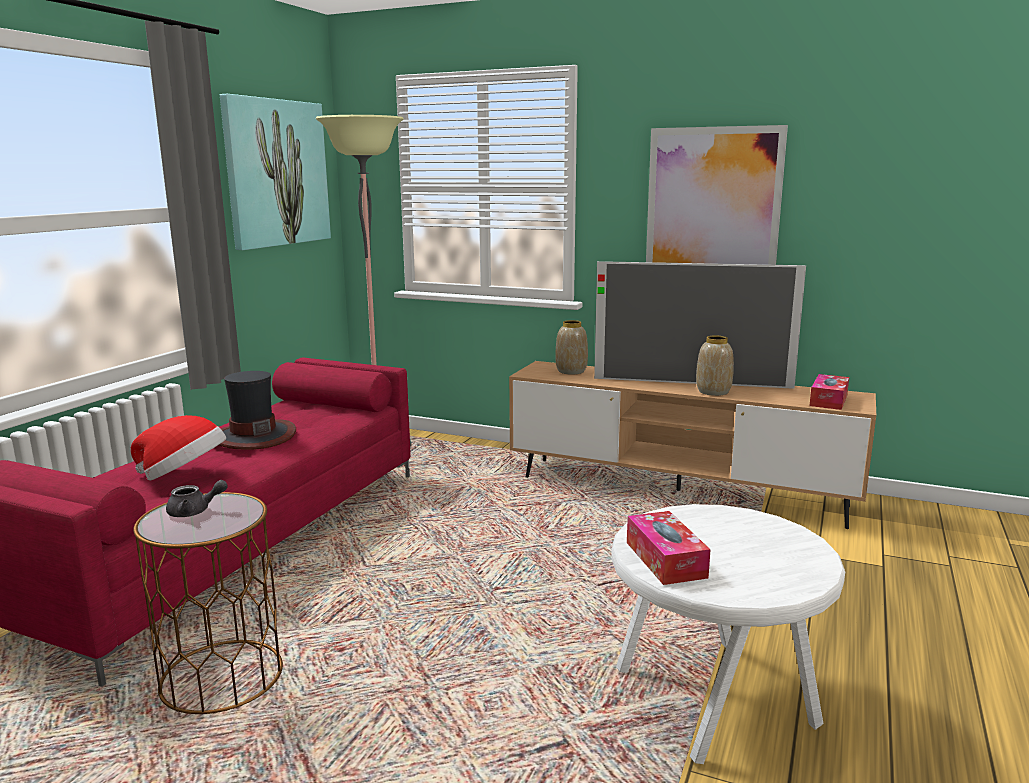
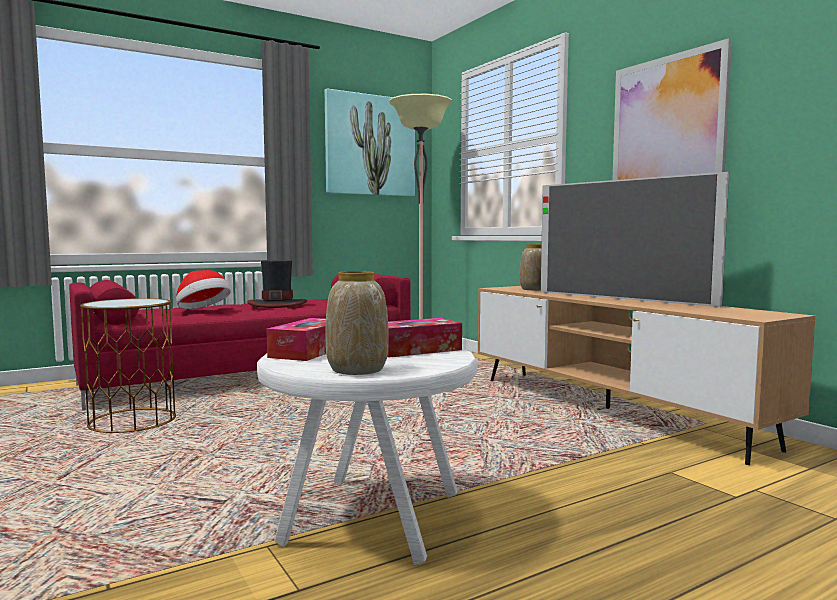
camera: 35 degrees right, 10 degrees down
(195, 512) = (129, 301): grey teapot -> none
(714, 392) = (625, 302): vase -> vase (358, 369)
(828, 400) = (735, 313): tissue box -> tissue box (416, 350)

